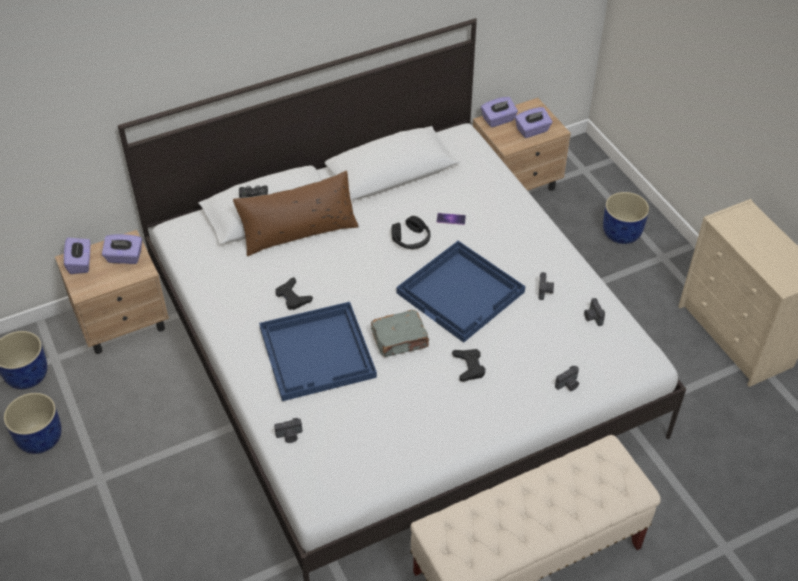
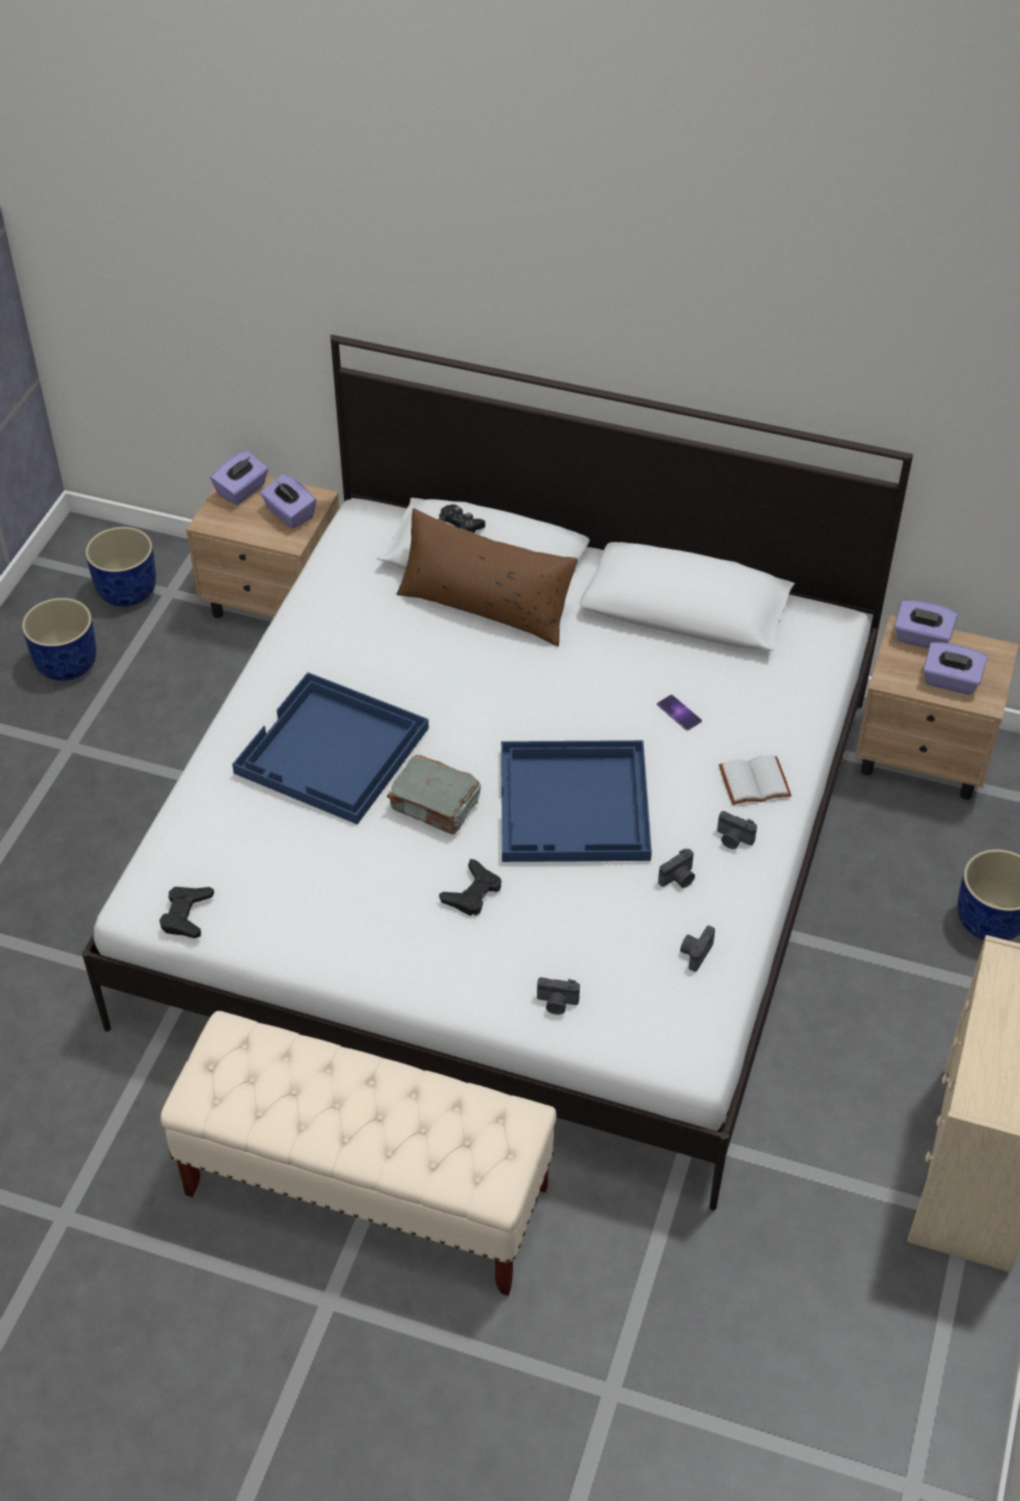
camera: 45 degrees right, 0 degrees up
(289, 436) = (198, 815): camera -> camera (733, 839)
(293, 297) = (386, 673): black game controller -> black game controller (186, 915)
(411, 240) = (599, 703): black headphones -> none
(521, 227) = (753, 783): none -> white book

